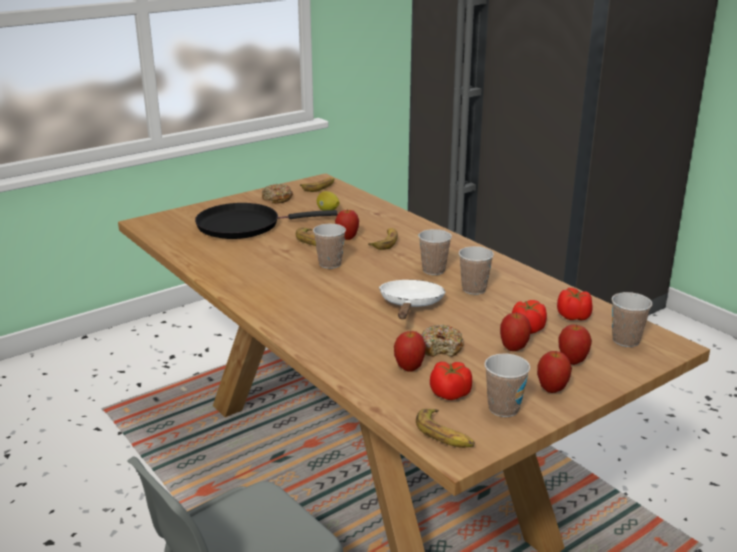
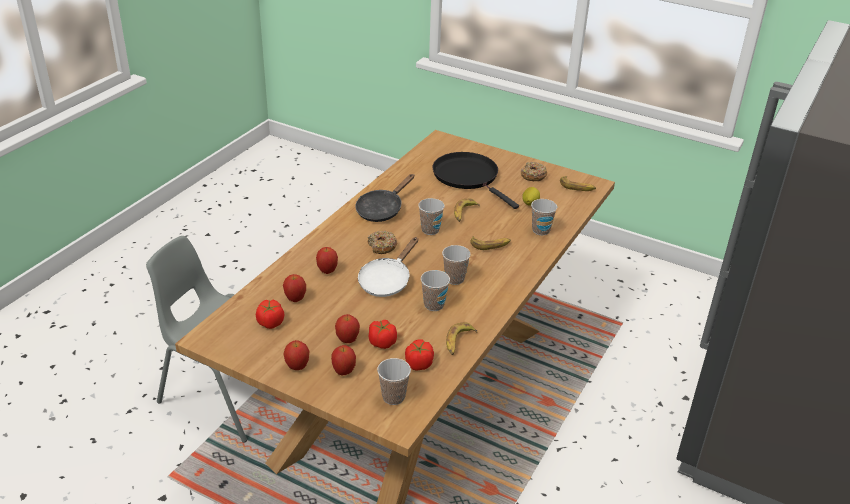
camera: 65 degrees right, 10 degrees up
(260, 281) = (382, 209): none -> black frying pan
(347, 238) = (483, 226): apple -> apple (327, 271)
(410, 305) = (387, 281): white frying pan -> white frying pan turned 135 degrees clockwise
(441, 348) = (330, 307): donut -> donut (382, 246)
(444, 435) = (221, 329): banana -> banana (458, 342)
(503, 408) = (262, 349): cup -> cup (541, 230)

